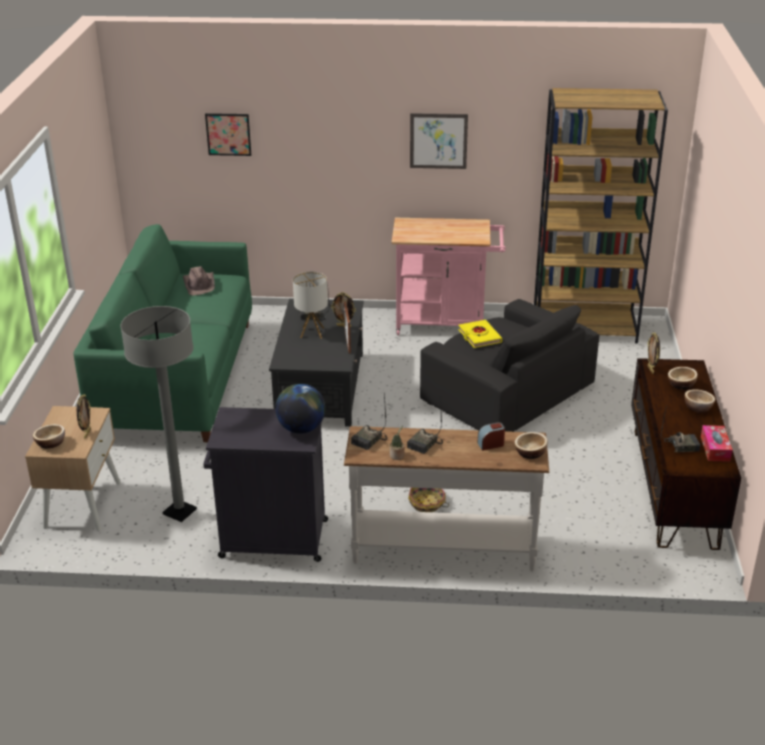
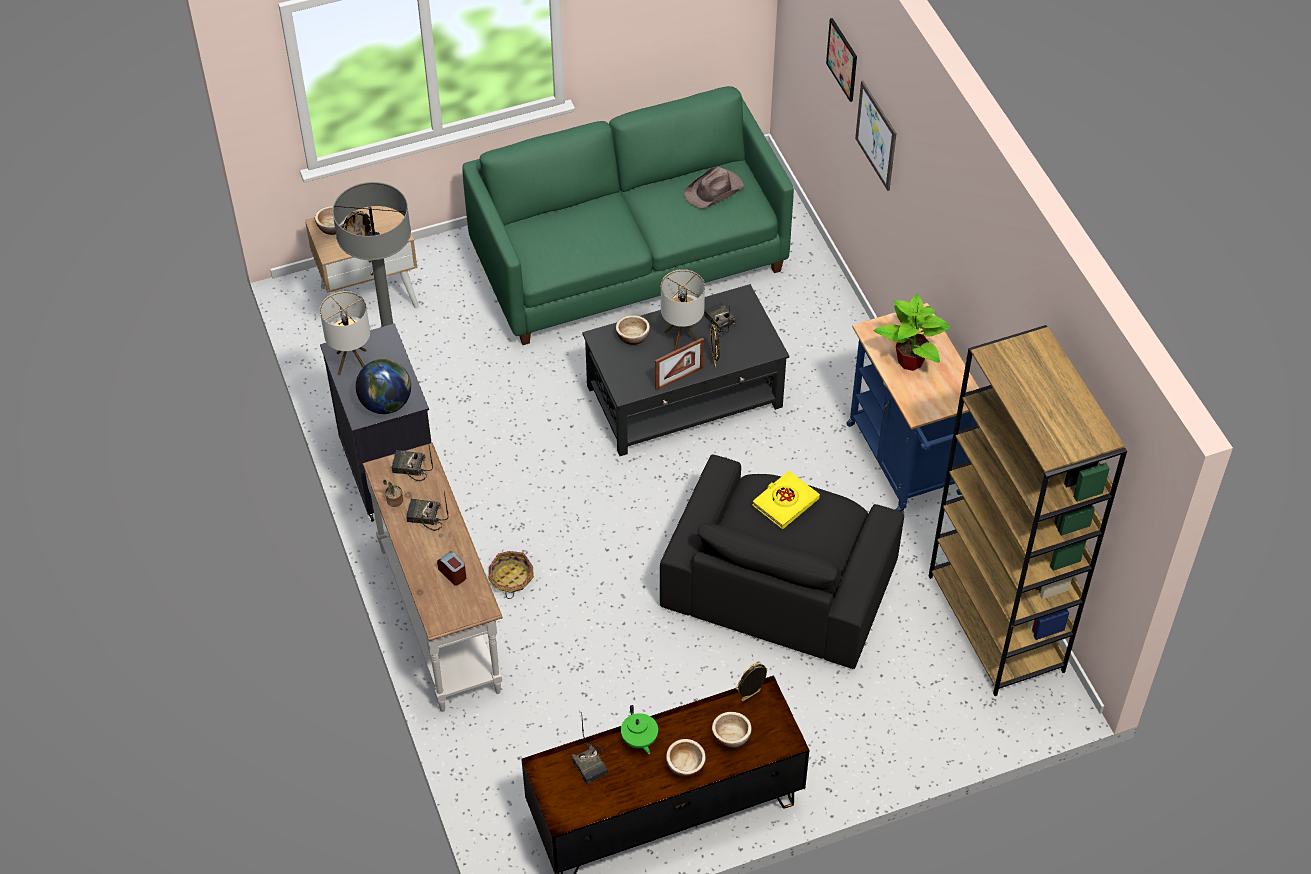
camera: 65 degrees right, 20 degrees up
(241, 435) = (352, 362): none -> table lamp
(437, 232) = (911, 361): none -> potted plant
(438, 141) = (970, 265): picture -> picture (876, 135)
(446, 324) = (910, 466): pink cart -> blue cart
(530, 453) = (452, 613): bowl -> bowl (632, 336)
(668, 420) = (639, 740): none -> green teapot
(715, 448) = (600, 800): tissue box -> none

